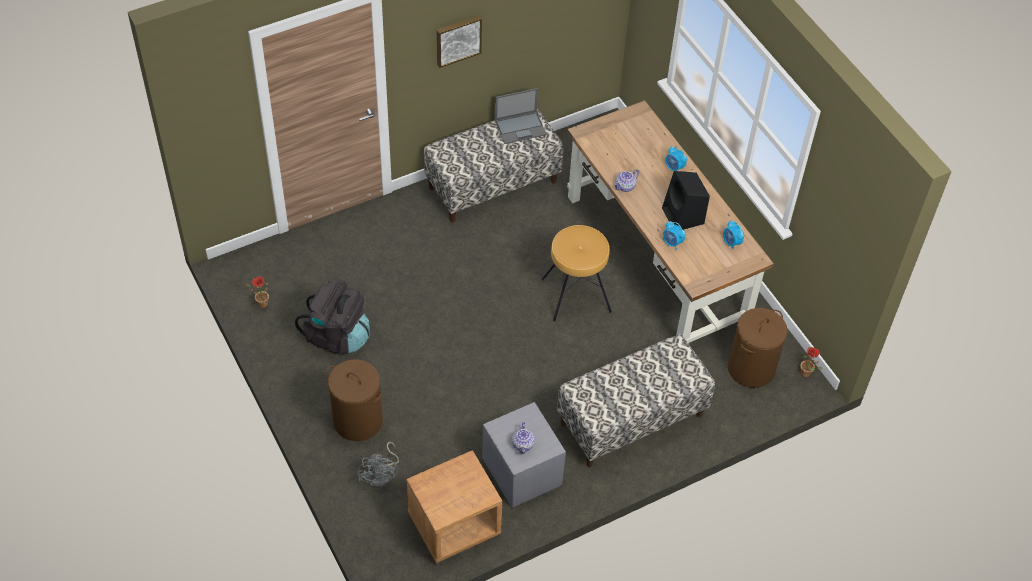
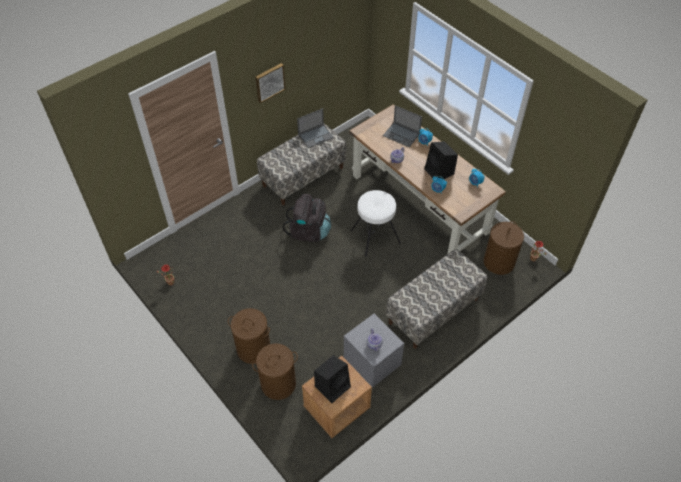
camera: 10 degrees left, 0 degrees up
(337, 336) = (226, 294): black backpack -> black backpack (309, 231)
(381, 475) = (278, 383): grey fan -> brown laundry basket
(449, 488) = (333, 386): none -> black speaker
(576, 294) = (375, 236): brown stool -> white stool
(644, 150) = (402, 135): none -> laptop

